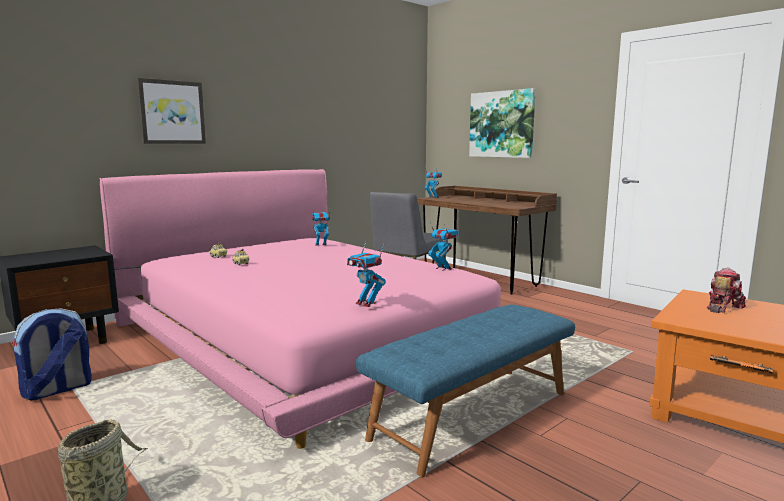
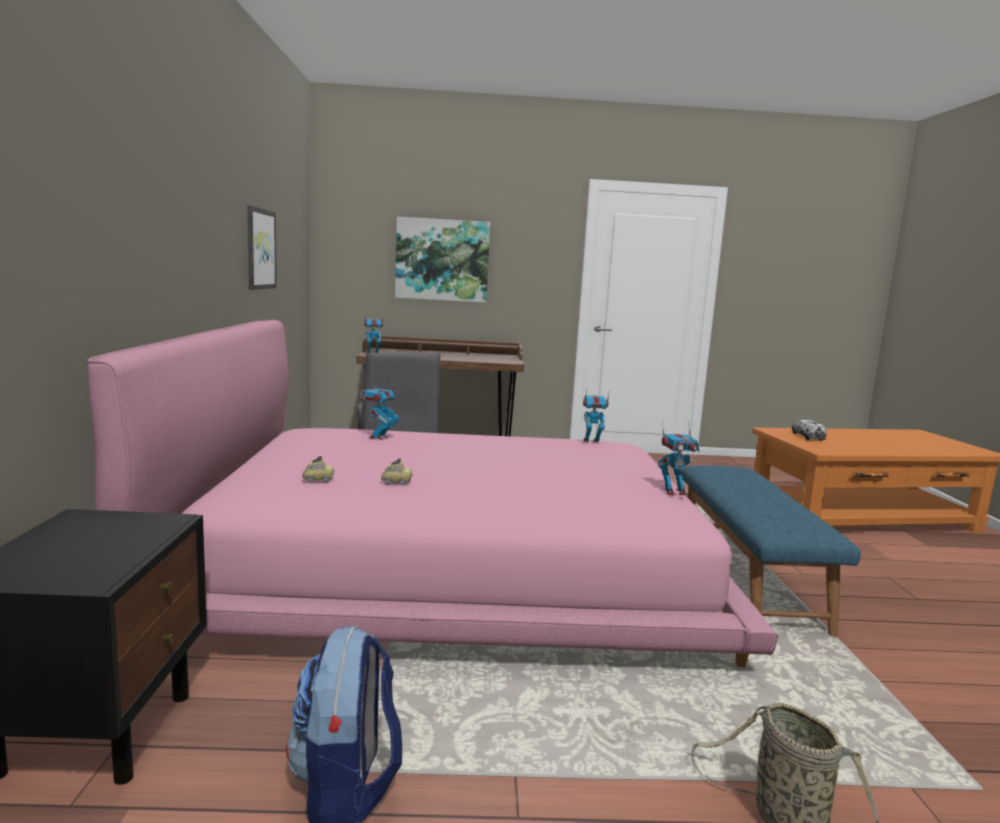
camera: 50 degrees left, 0 degrees up
(172, 112) = (136, 219): picture -> picture (260, 249)
(722, 307) = (807, 437): toy robot -> toy truck

